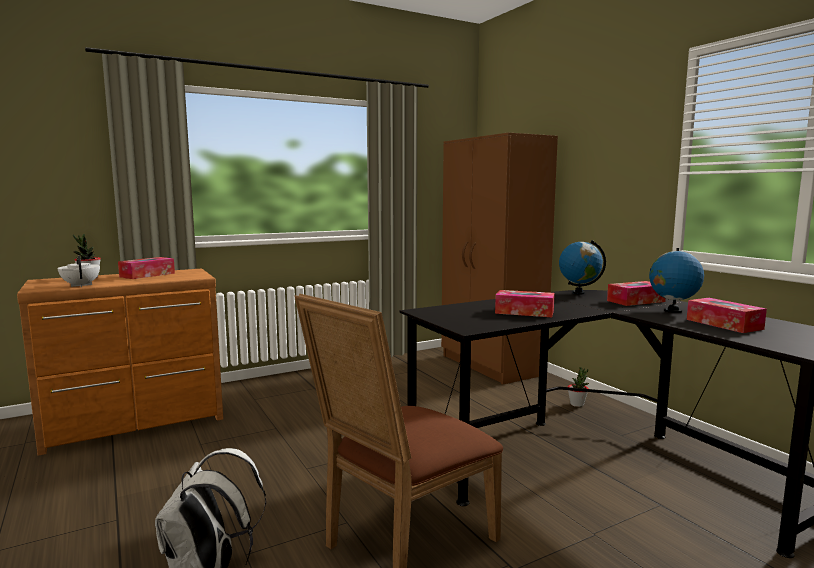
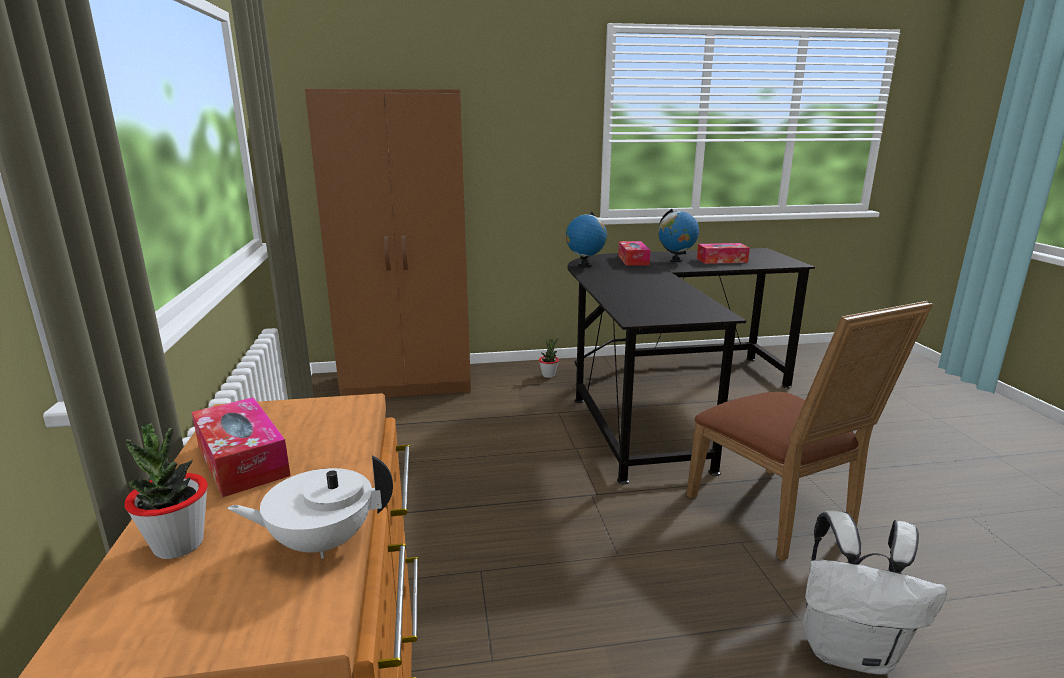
camera: 70 degrees left, 10 degrees up
(524, 312) = (659, 291): tissue box -> none

